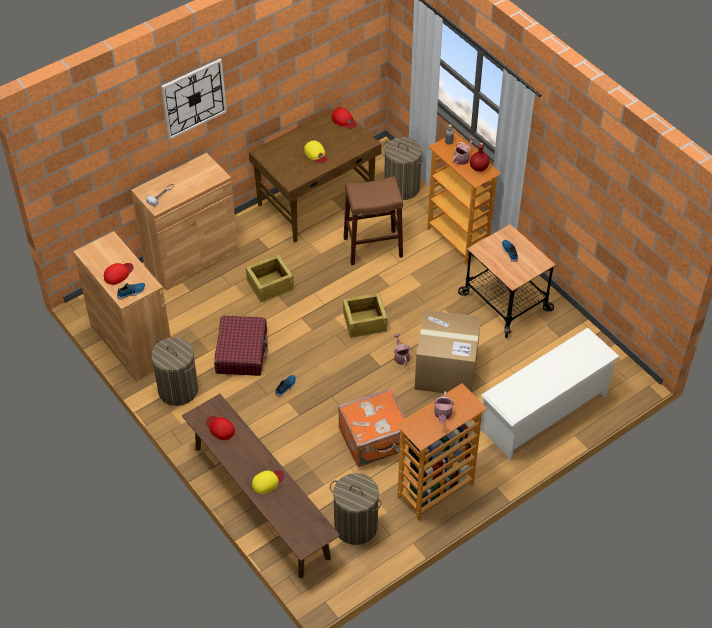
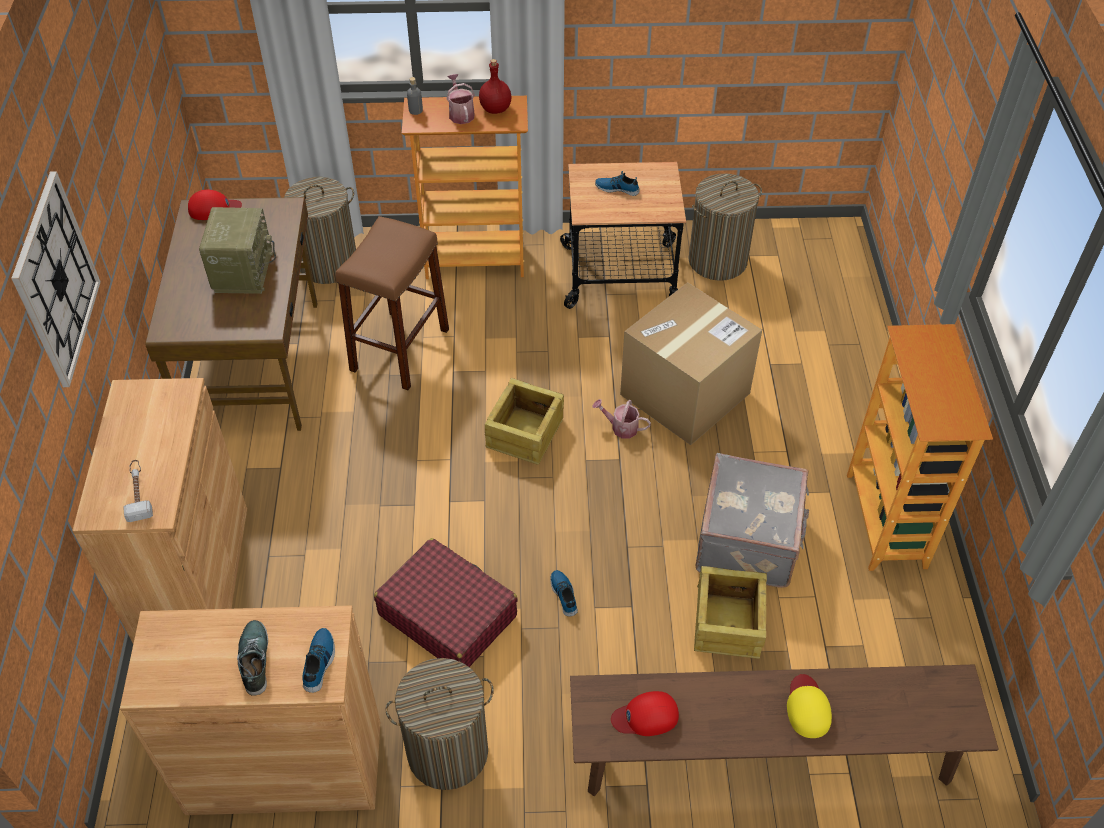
camera: 55 degrees left, 0 degrees up
(118, 274) = (254, 660): red cap -> shoe
(269, 285) = (350, 505): crate -> crate (726, 623)
(316, 153) = (242, 271): yellow cap -> radio
(355, 526) = (891, 652): laundry basket -> laundry basket (717, 261)
(375, 441) = (749, 541): orange suitcase -> grey suitcase
(442, 415) = (937, 377): watering can -> none
(544, 413) = (830, 338): white shoe rack -> none

